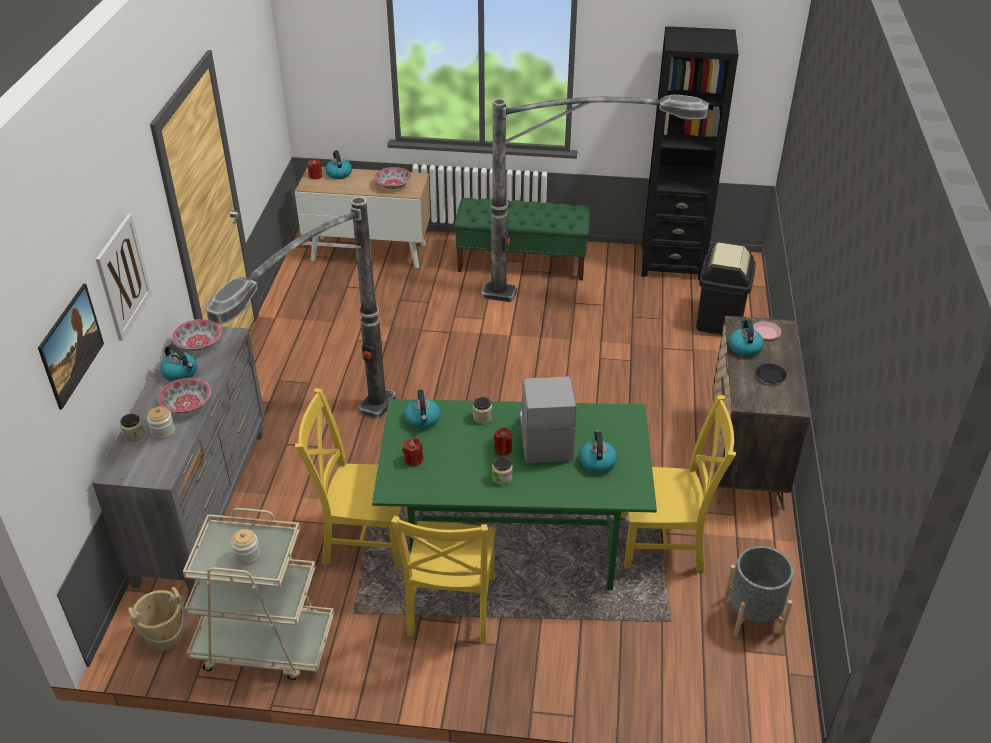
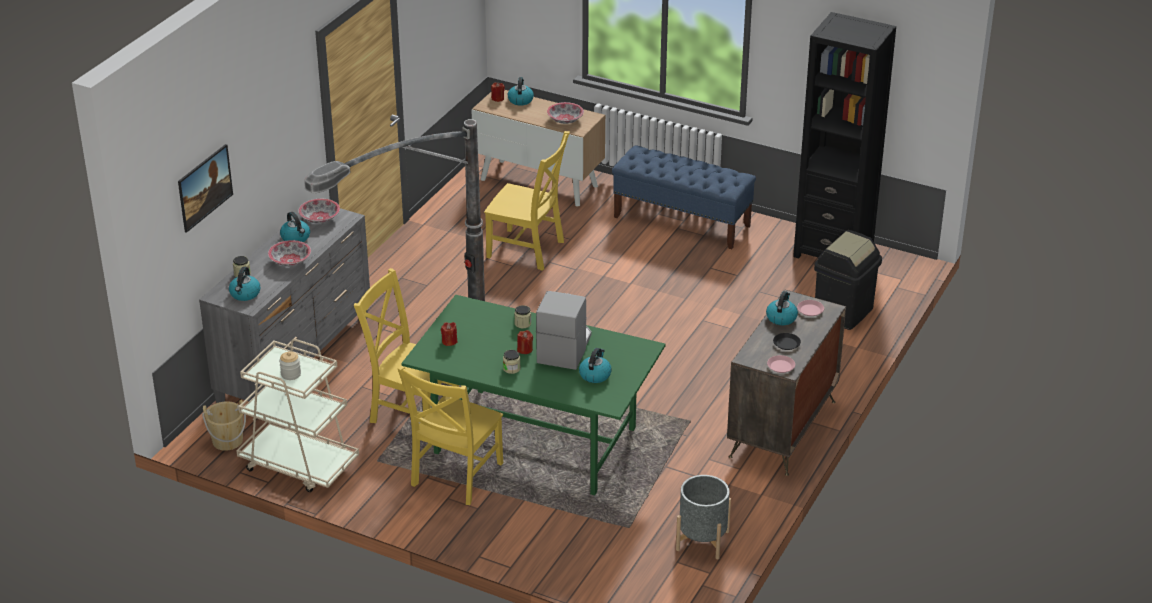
camera: 20 degrees right, 5 degrees down
(123, 277) = (262, 147): picture -> none
(163, 432) = (264, 276): jar -> none
(423, 420) = (473, 315): kettle -> kettle (245, 294)
(522, 263) = (682, 221): green bench -> blue bench
(579, 305) = (713, 270): floor lamp -> none
(666, 543) = (663, 474): yellow chair -> yellow chair (528, 250)
(784, 404) = (781, 366): none -> pink plate

